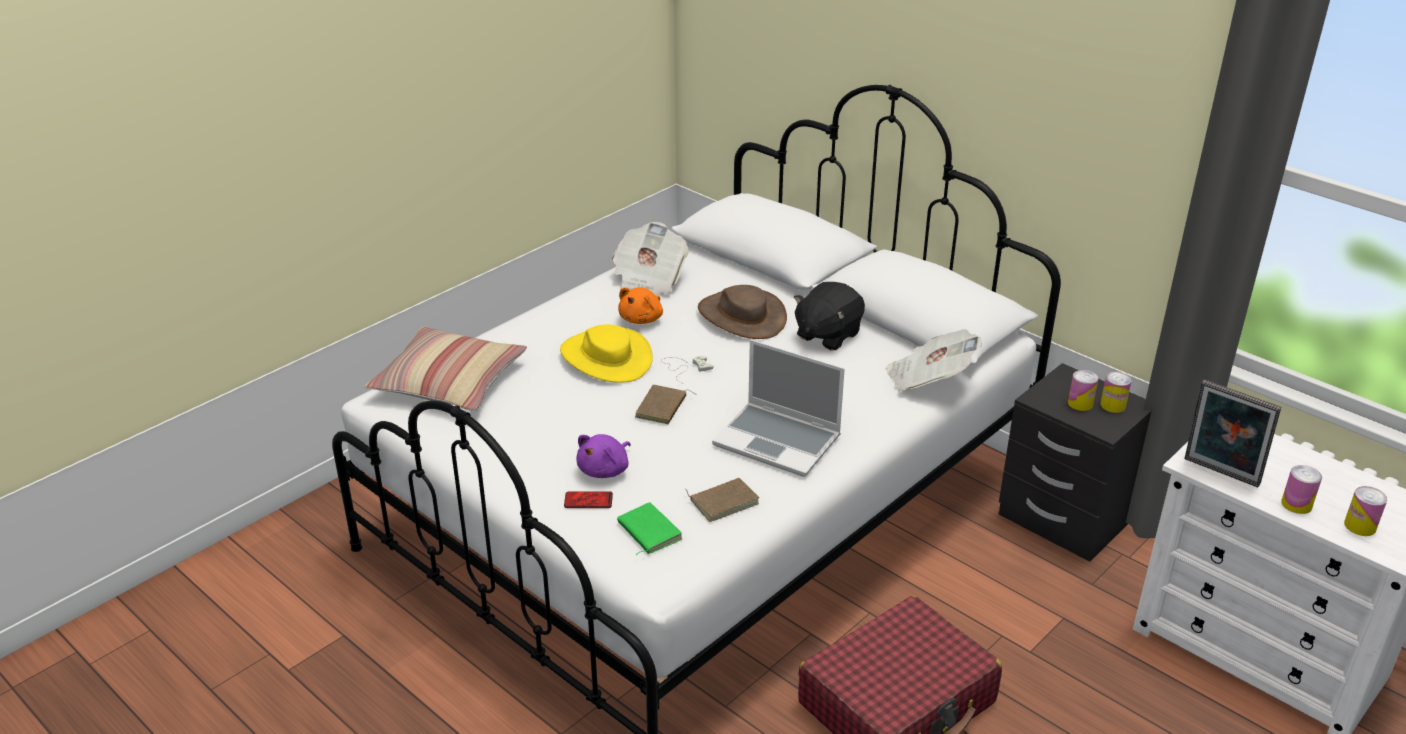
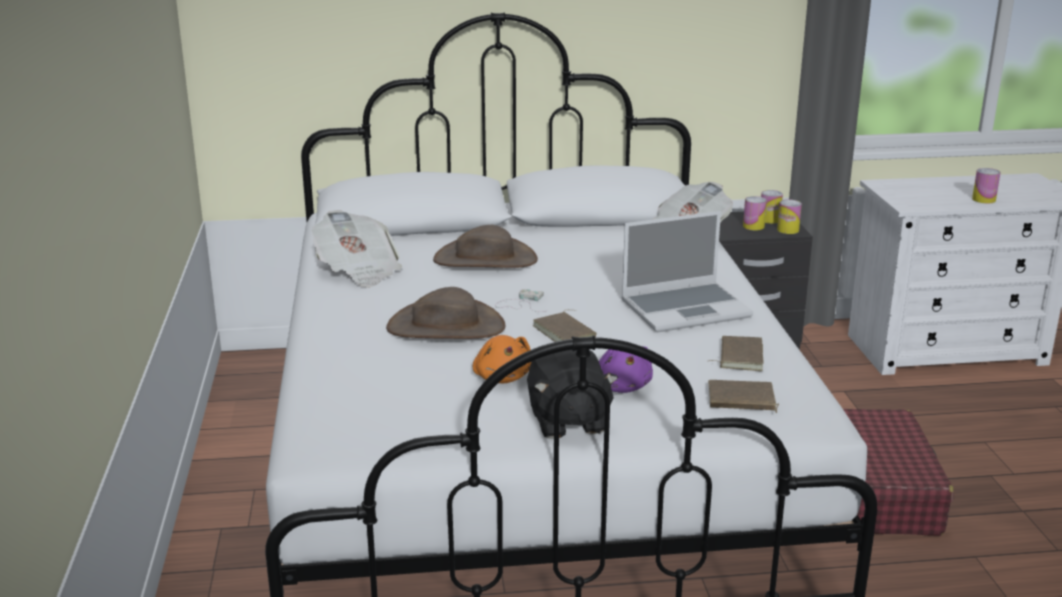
camera: 50 degrees left, 10 degrees down
(449, 382) = (350, 408): pillow -> none
(588, 501) = (658, 409): phone -> none
(606, 357) = (446, 327): yellow hat -> brown hat
(642, 319) = (414, 293): orange plush toy -> orange plush toy (502, 377)
(647, 532) = (741, 400): green book -> brown book
(827, 335) = (568, 244): black plush toy -> black plush toy (567, 421)
(1220, 474) = (928, 203): picture frame -> none
(1360, 526) = (1023, 195): can -> can (788, 230)

